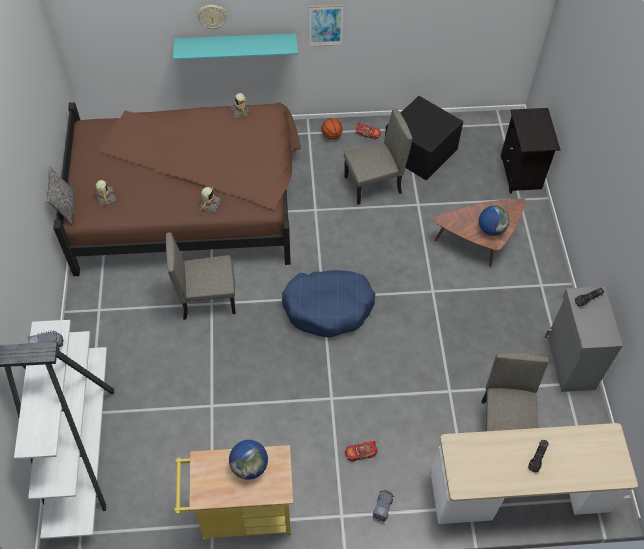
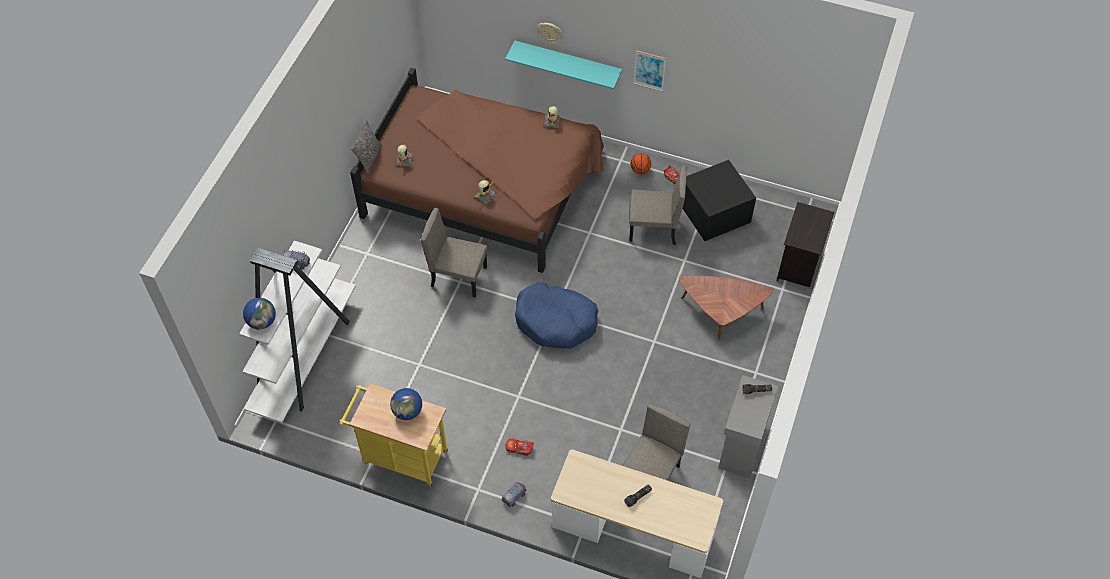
camera: 25 degrees right, 0 degrees up
(491, 229) = (726, 305): globe -> globe (262, 321)

